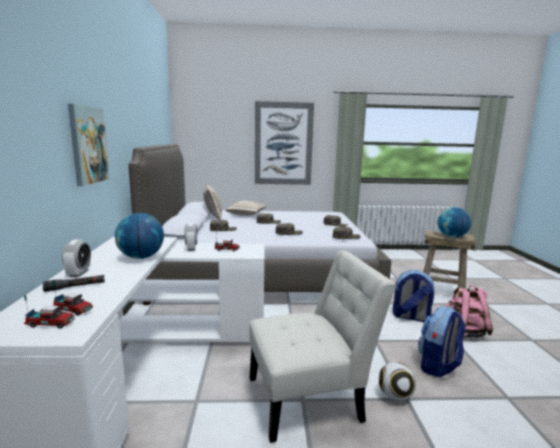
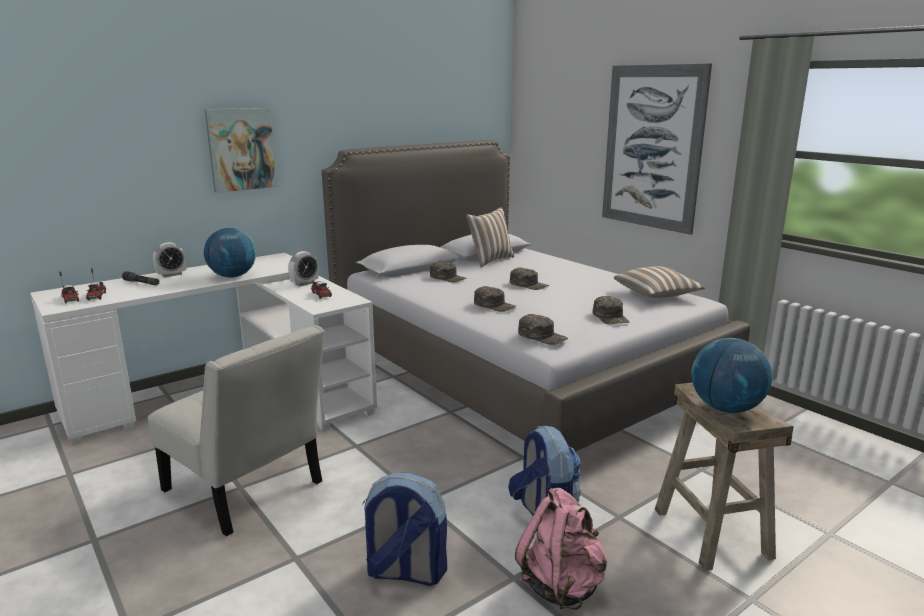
camera: 55 degrees right, 5 degrees up
(246, 215) = (544, 267): pillow -> pillow (657, 295)
(395, 396) = (294, 547): football -> none

